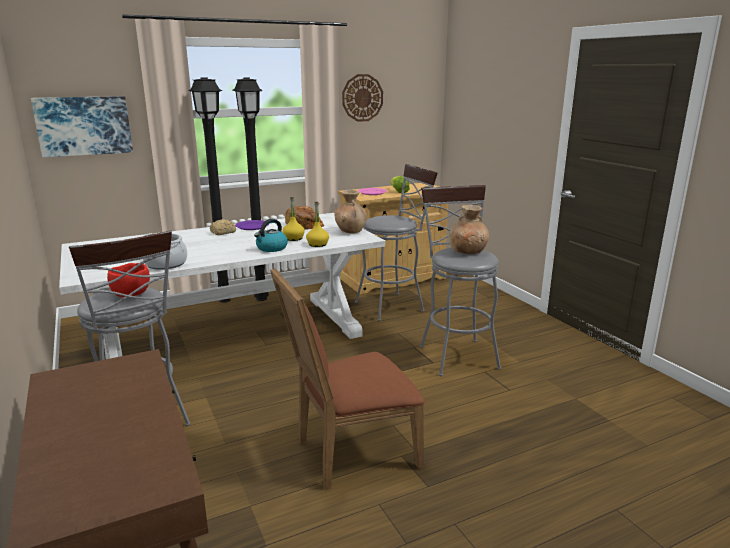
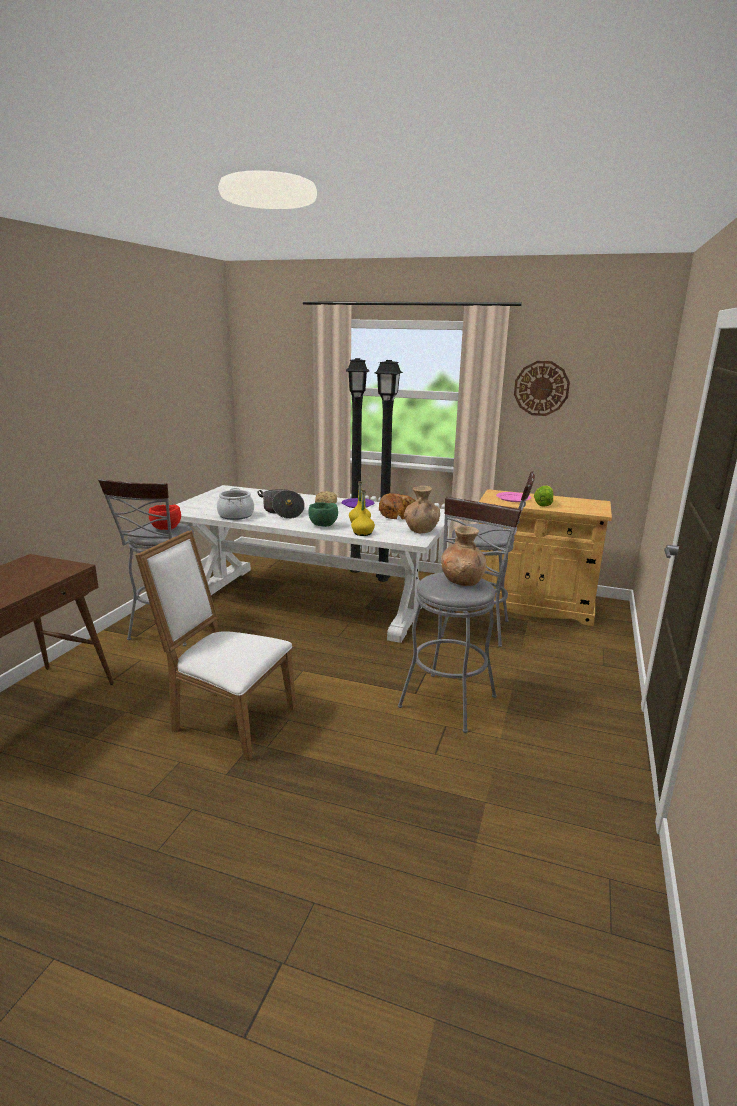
camera: 45 degrees right, 0 degrees up
(84, 126) = (273, 394): picture -> none
(202, 249) = (282, 512): none -> cooking pot
(271, 248) = (323, 525): kettle -> green bowl
(350, 453) = (227, 719): brown chair -> white chair

